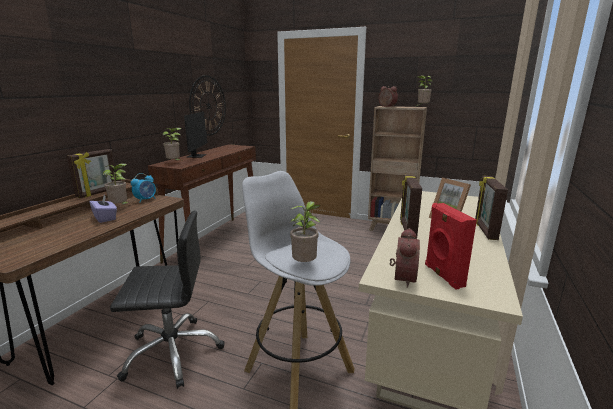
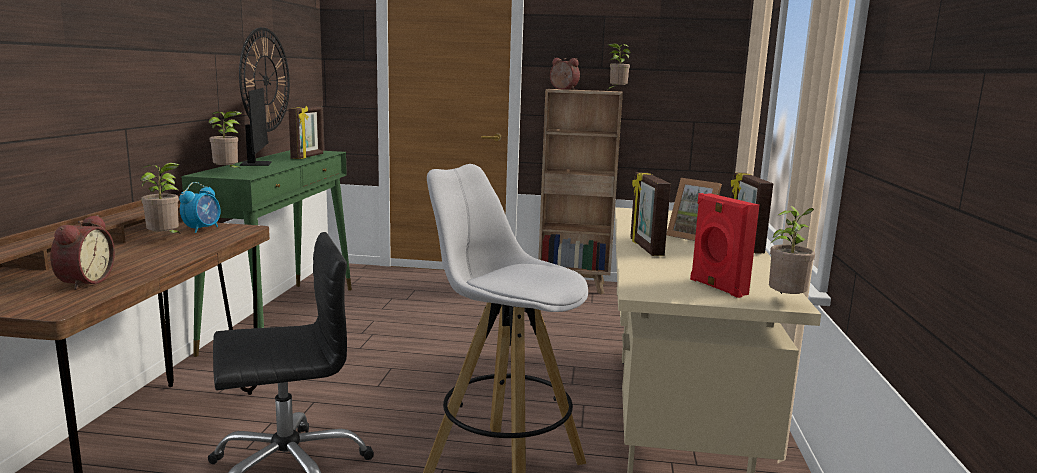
camera: 15 degrees left, 5 degrees down
(98, 193) = (119, 216): picture frame -> picture frame (308, 156)
(105, 218) = (154, 253): purple tissue box -> none
(216, 241) = (283, 318): brown console table -> green console table
(305, 265) = (533, 289): potted plant -> potted plant (785, 302)
(402, 278) = (669, 291): alarm clock -> alarm clock (83, 282)

